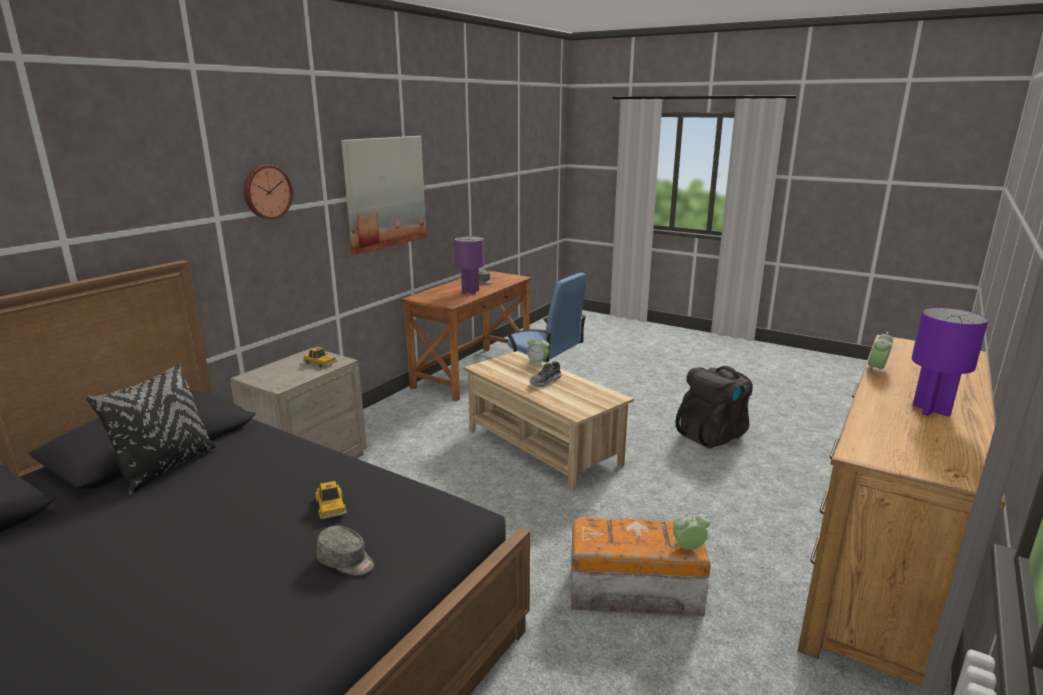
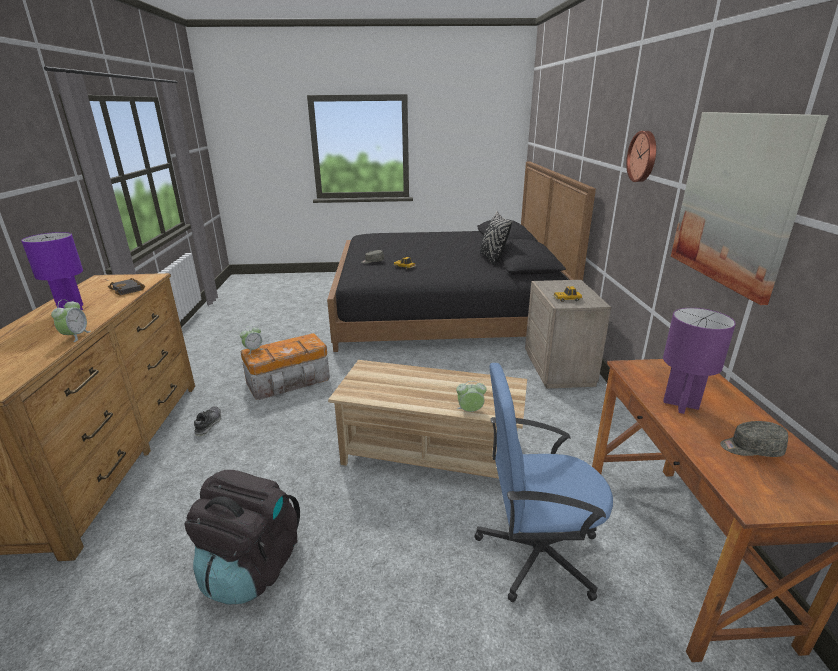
camera: 145 degrees right, 5 degrees up
(545, 381) = (429, 389): shoe -> shoe (208, 424)
(877, 429) = (129, 289): none -> black book

